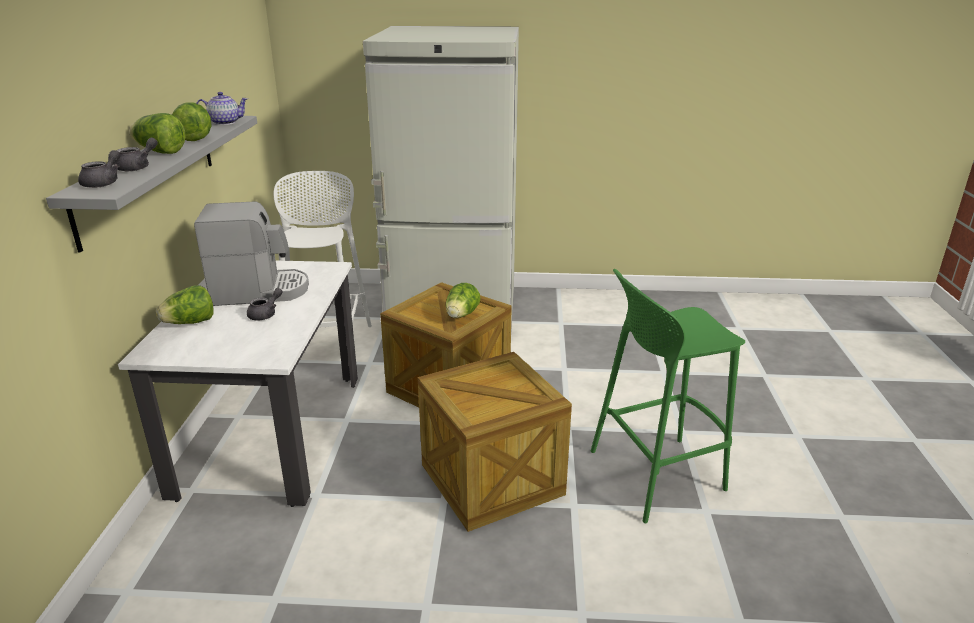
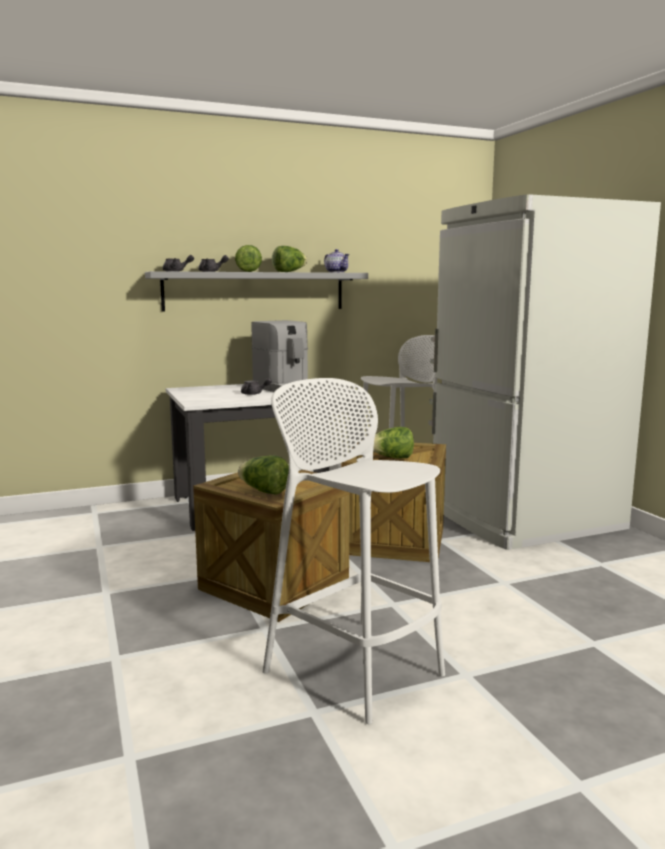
camera: 65 degrees right, 15 degrees down
(190, 323) = (226, 387): lettuce -> lettuce (264, 491)
(656, 475) = (356, 668): green stool -> white stool

